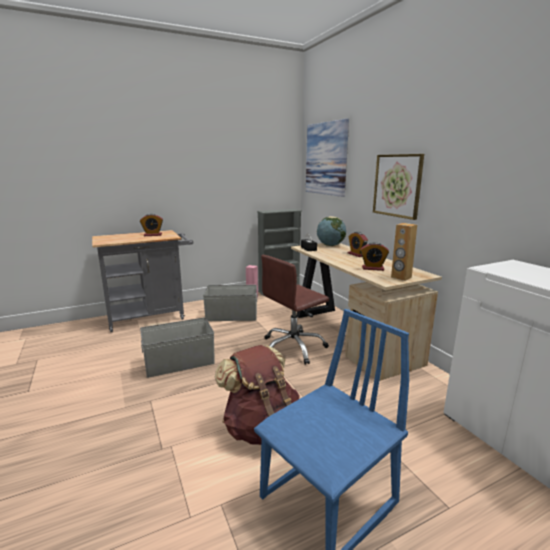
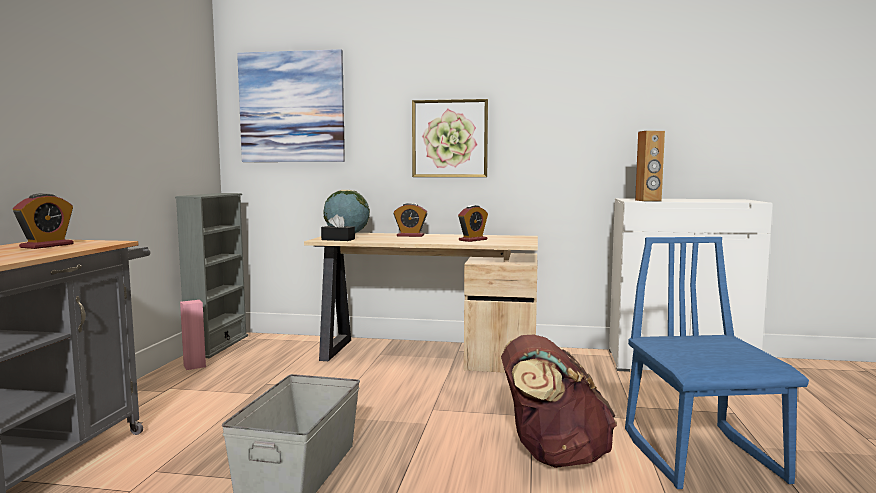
camera: 55 degrees left, 10 degrees down
(231, 315) = (222, 395): grey storage box -> none
(293, 347) = (399, 387): brown office chair -> none
(401, 277) = (519, 240): brown speaker -> brown speaker (648, 200)

